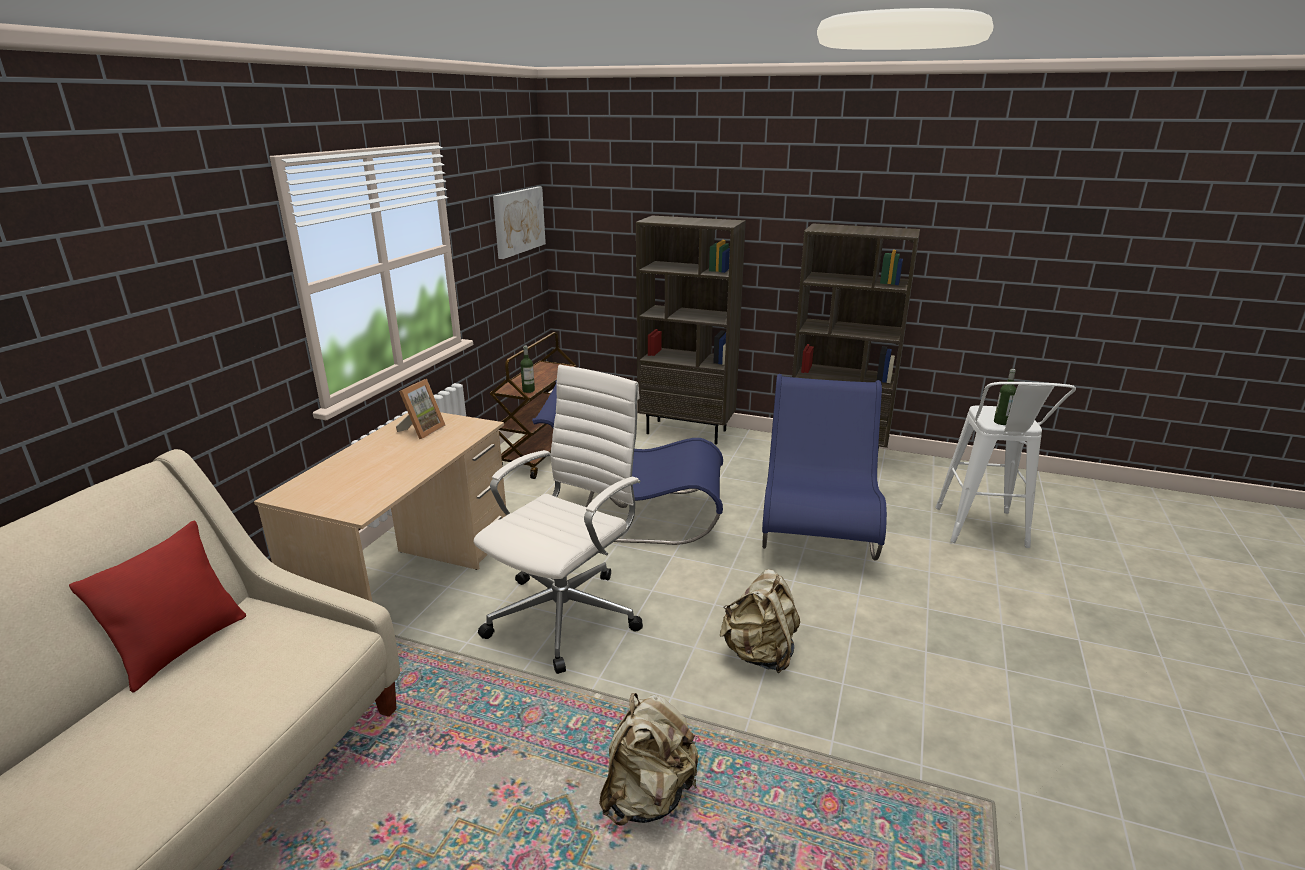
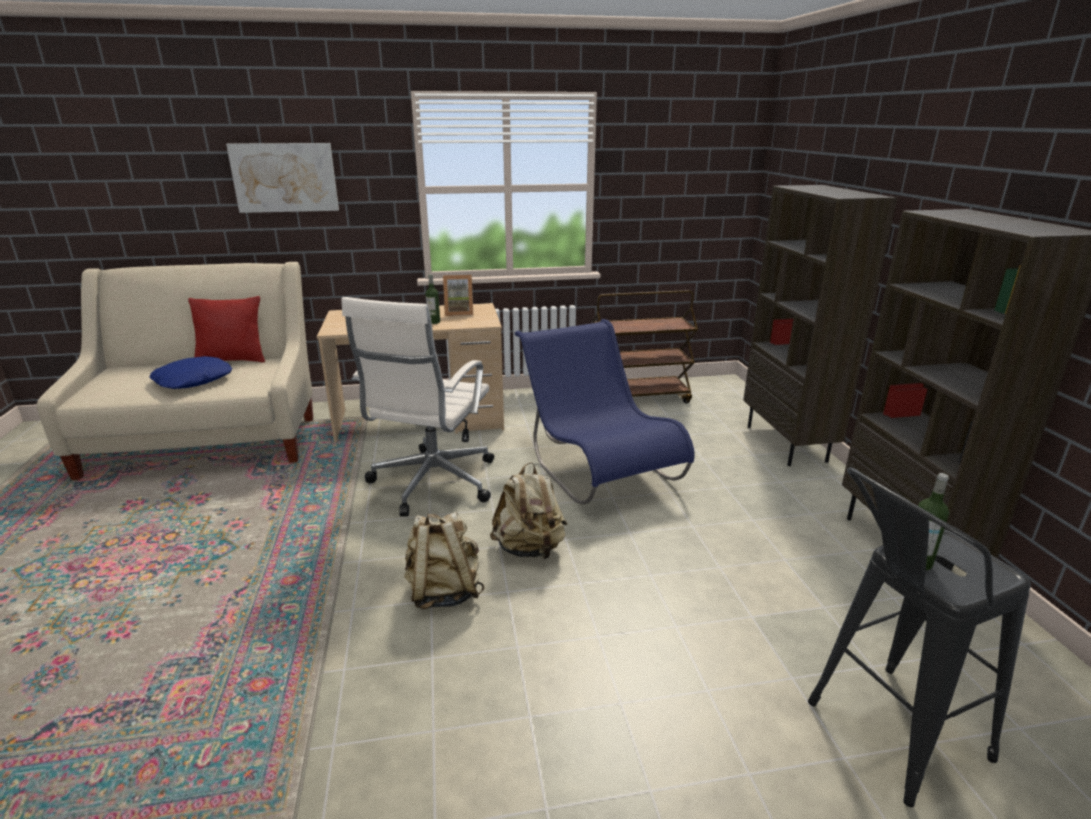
camera: 60 degrees right, 0 degrees up
(222, 696) = (193, 380): none -> blue pillow
(518, 221) = (709, 179): picture -> picture (285, 177)
(528, 390) = (615, 329): bottle -> bottle (434, 322)
(567, 613) = (431, 483): white office chair -> white office chair turned 105 degrees clockwise
(648, 796) = (248, 582): beige backpack -> beige backpack (530, 549)
(817, 524) = (709, 572): blue chair -> none
(982, 533) = (883, 736): white stool -> black stool

